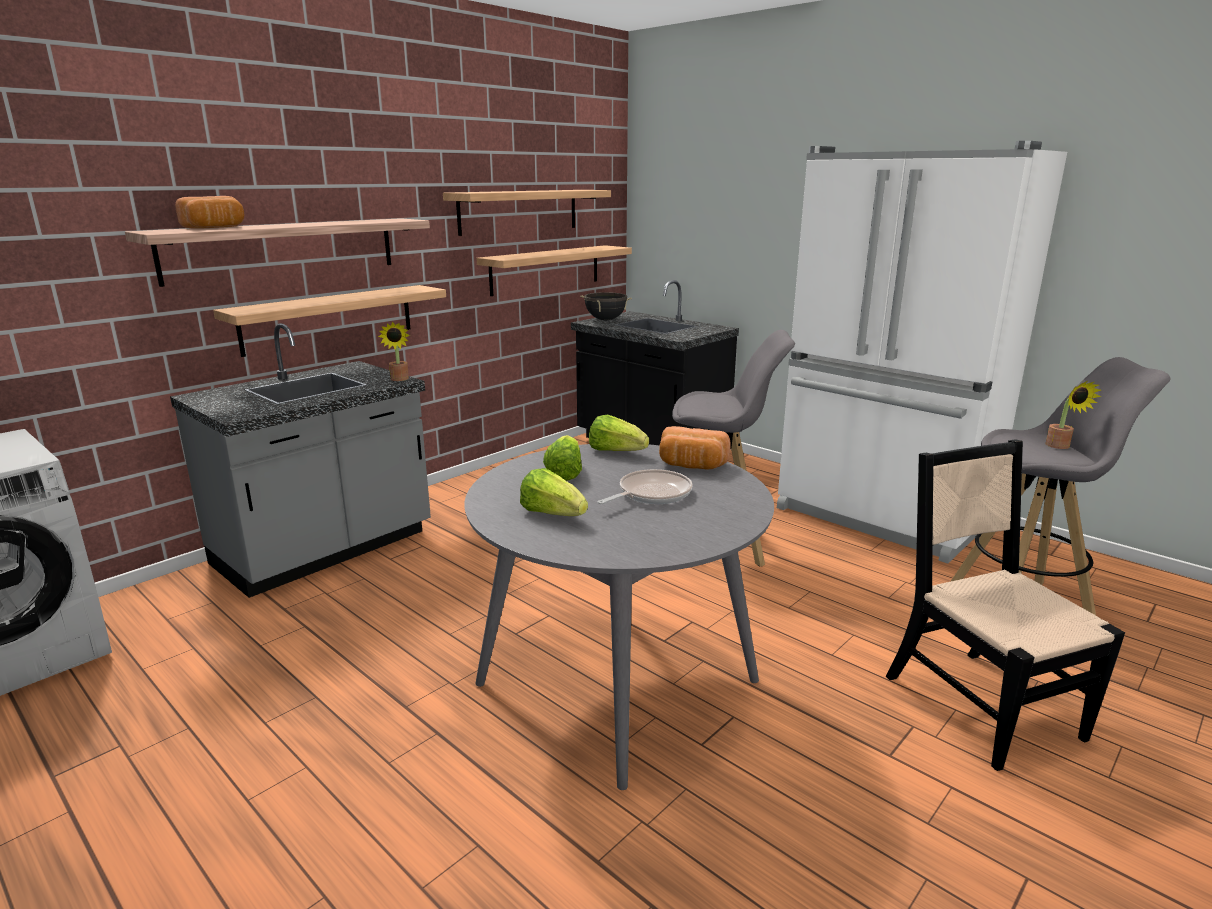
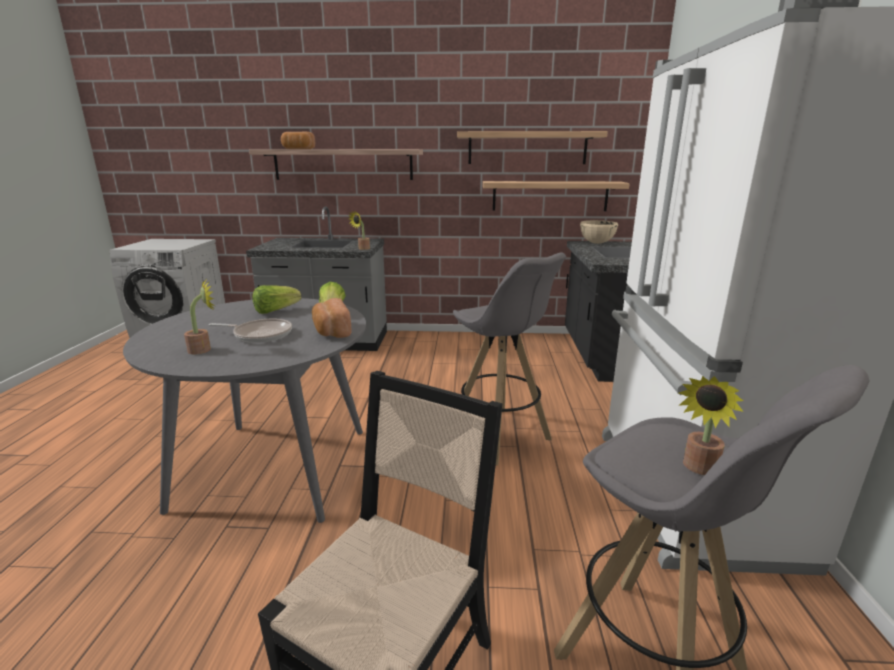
camera: 50 degrees right, 0 degrees up
(329, 319) = (368, 209): shelf -> none
(552, 514) = (202, 324): lettuce -> none
(605, 320) = (596, 243): black cooking pot -> beige cooking pot
(662, 525) = (204, 349): none -> potted plant

